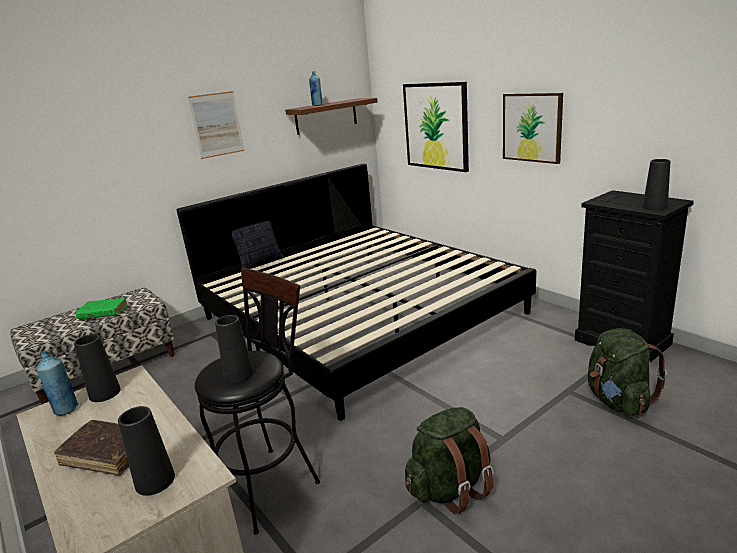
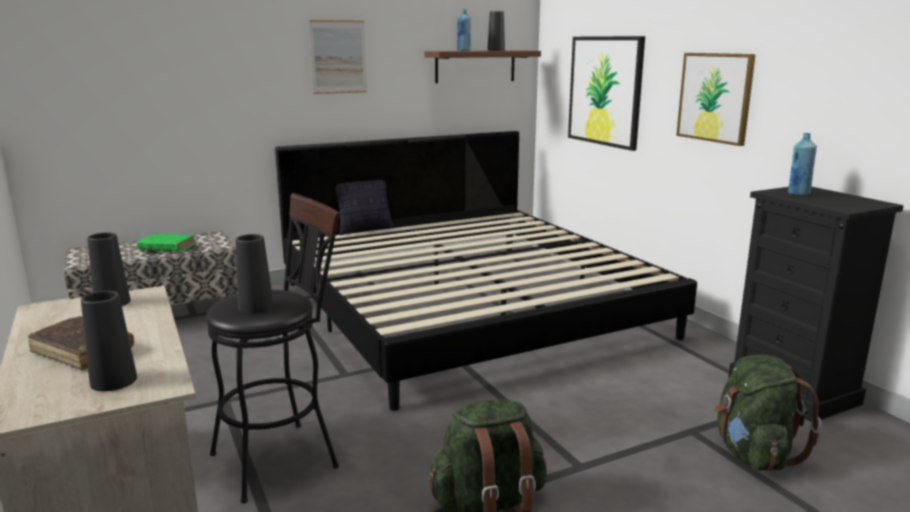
camera: 10 degrees right, 5 degrees down
(66, 409) = (67, 310): blue bottle -> blue bottle (798, 194)
(654, 207) = (843, 205): black vase -> black vase (496, 50)

